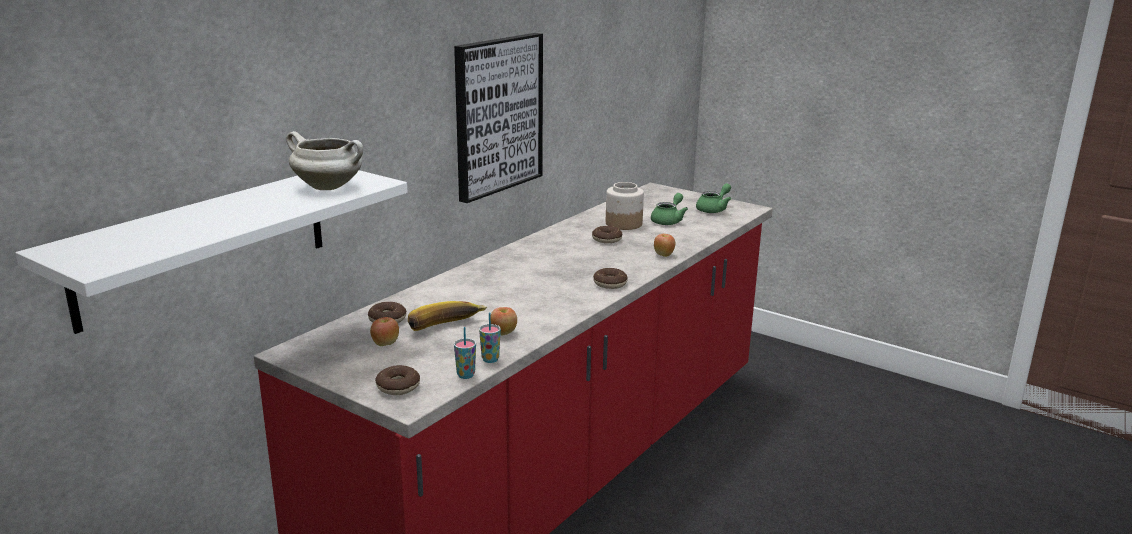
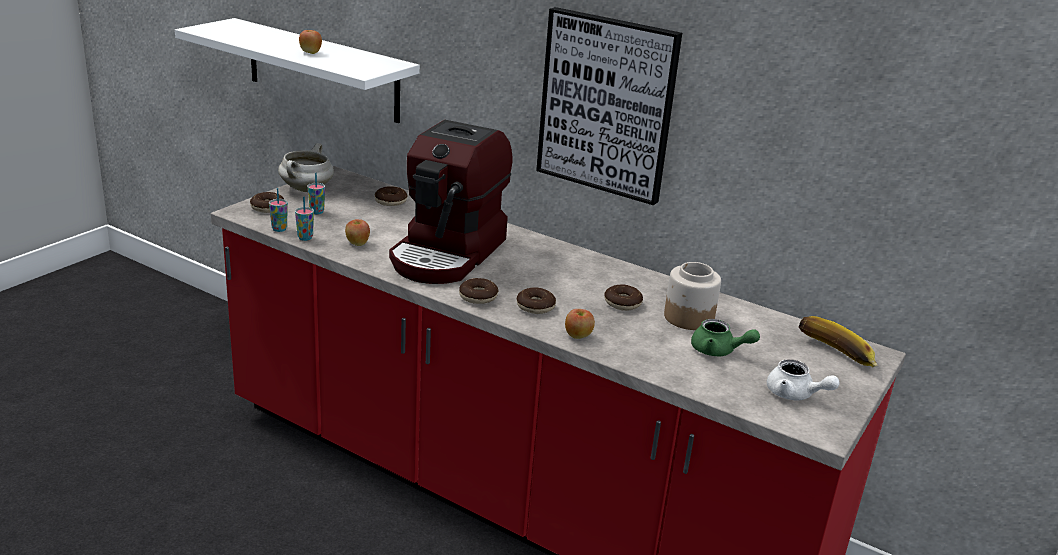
camera: 85 degrees right, 5 degrees up
(329, 187) = (349, 62): white cooking pot -> white cooking pot (306, 189)
(385, 344) = (343, 202): apple -> apple (310, 53)
(414, 357) = (316, 212): none -> cup
(447, 328) = (370, 222): banana -> banana (833, 355)
(524, 293) = (449, 254): none -> coffee machine
(621, 265) = (535, 307): none -> donut
(714, 209) = (795, 395): green teapot -> white teapot

